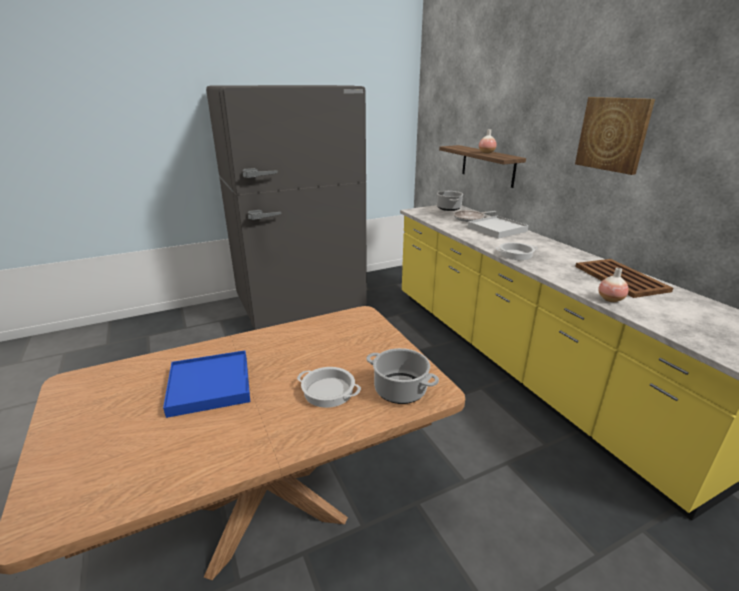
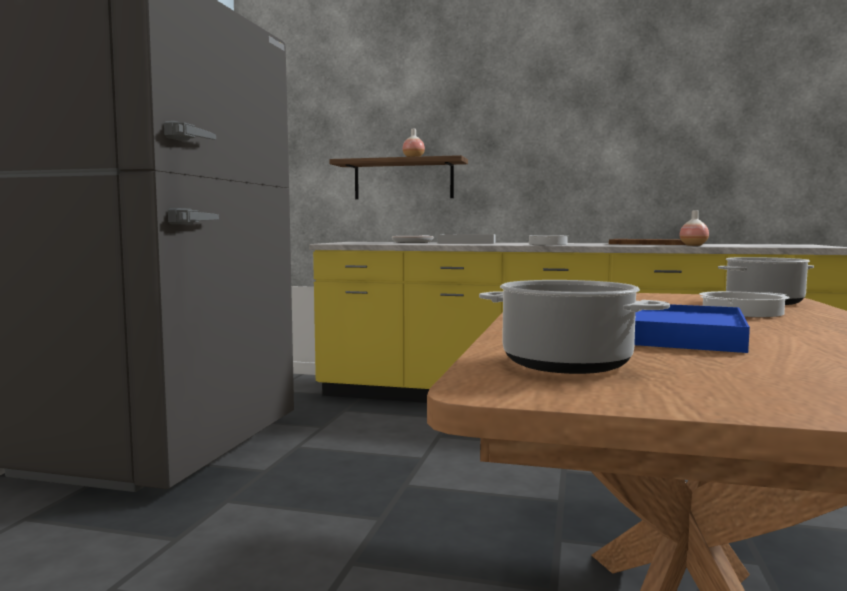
camera: 50 degrees left, 20 degrees down
(449, 208) = (361, 242): cooking pot -> cooking pot (568, 363)
(613, 134) = (580, 117): picture -> none

